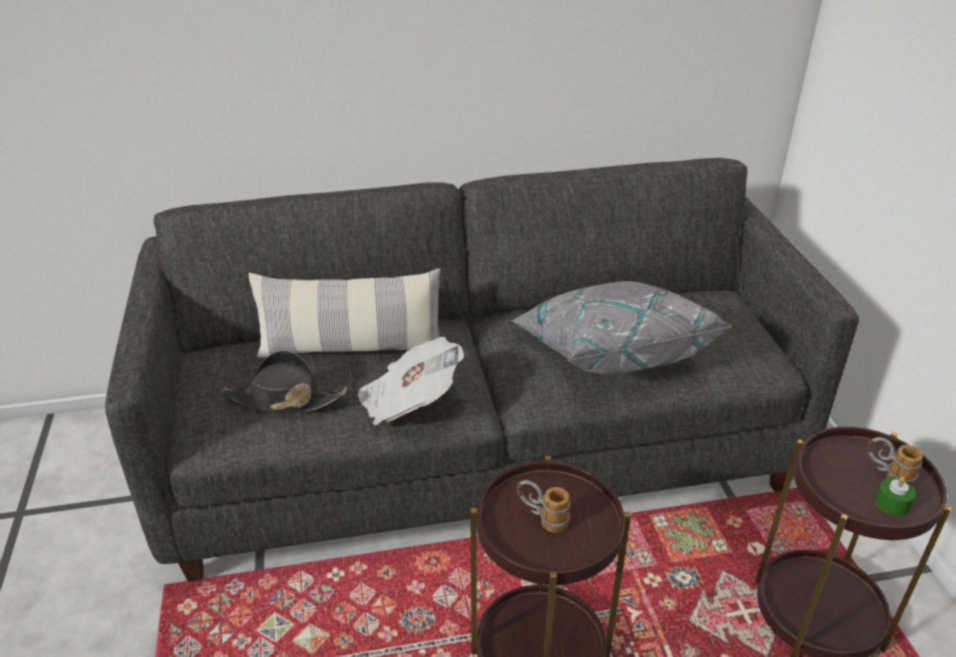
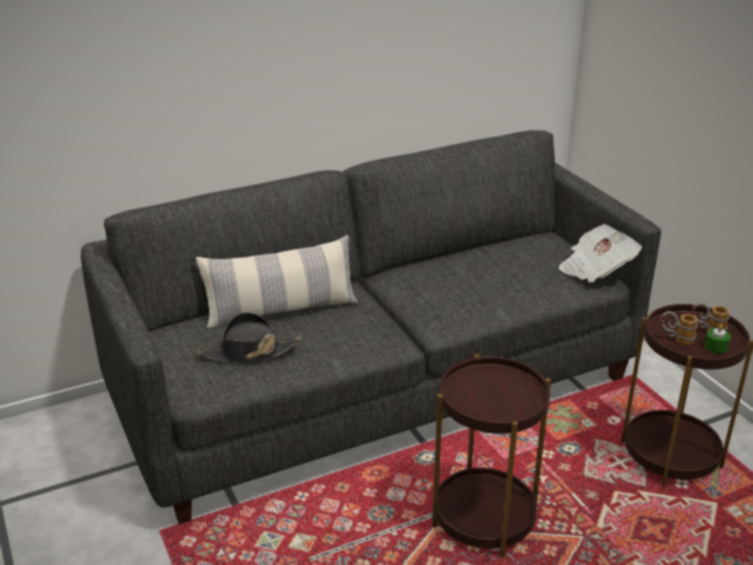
camera: 15 degrees left, 5 degrees down
(409, 401) = (348, 340): newspaper -> newspaper (597, 268)
(542, 519) = (488, 394): mug -> mug (675, 339)
(610, 353) = (485, 284): grey pillow -> none

